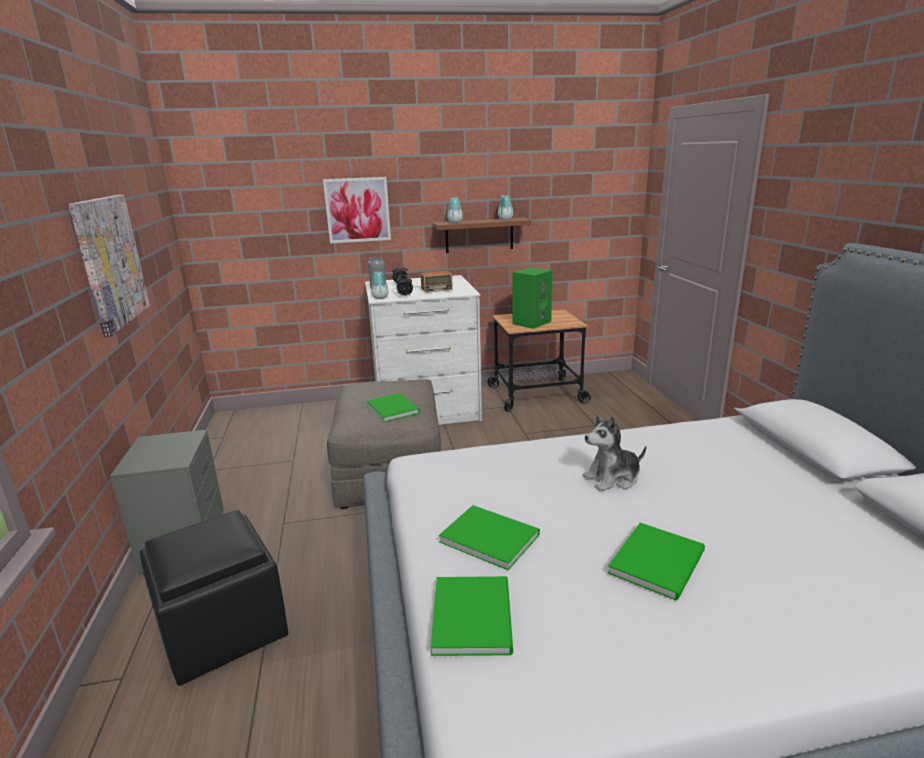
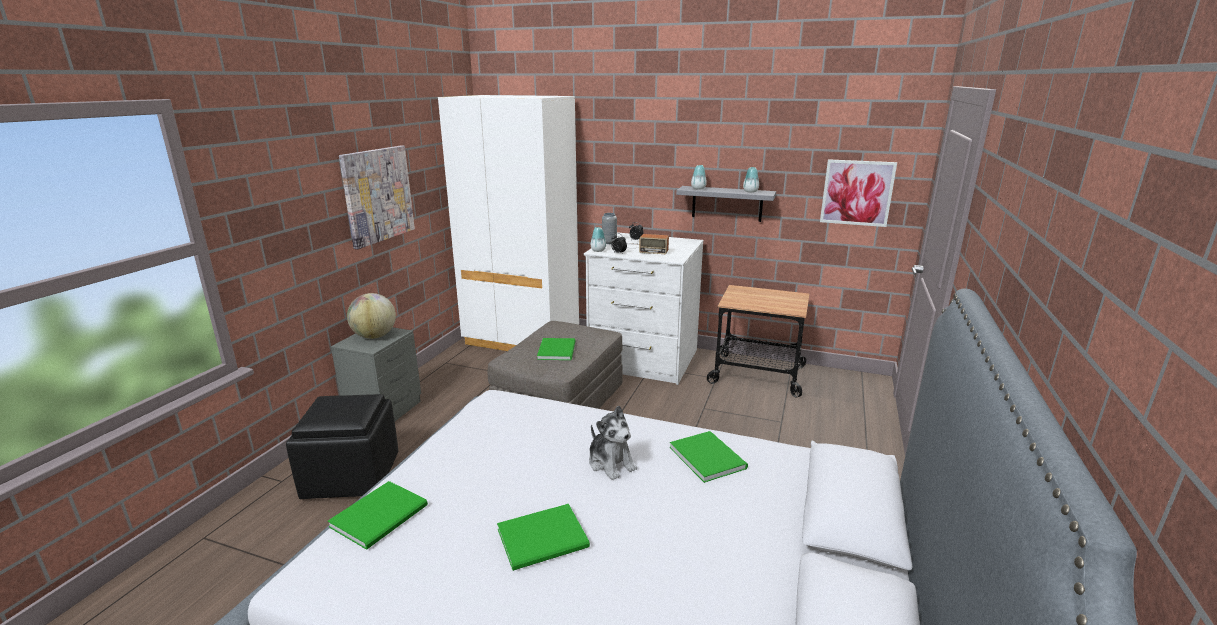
camera: 30 degrees right, 0 degrees up
(162, 448) = (374, 336): none -> globe
(276, 422) = (522, 338): none -> white wardrobe
(357, 210) = (615, 167): picture -> picture (857, 192)
(479, 235) = (727, 203): brown shelf -> grey shelf
(488, 536) = (462, 469): green book -> green book (707, 456)
(531, 322) = (754, 300): green speaker -> none
(613, 478) = (611, 463): plush toy -> plush toy turned 135 degrees counterclockwise

